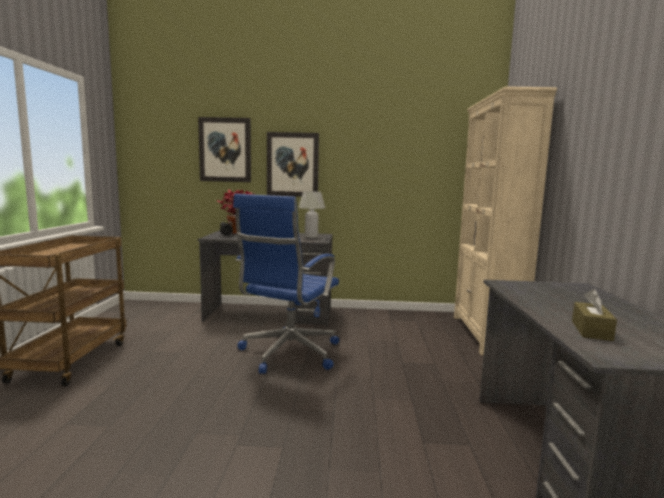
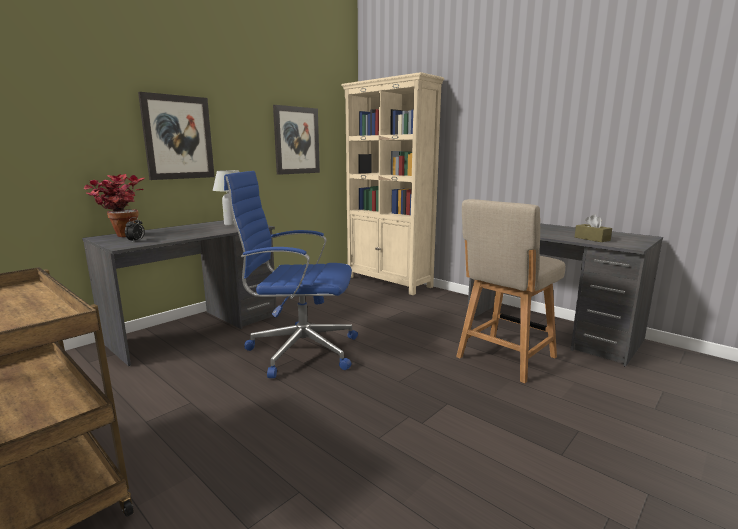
camera: 50 degrees left, 5 degrees up
(225, 150) = (74, 115): picture -> picture (296, 140)
(288, 354) = (299, 350): blue office chair -> blue office chair turned 120 degrees clockwise
(424, 453) = (503, 359): none -> beige chair

